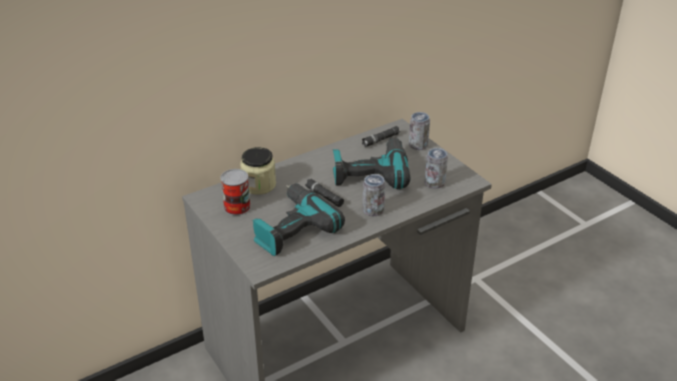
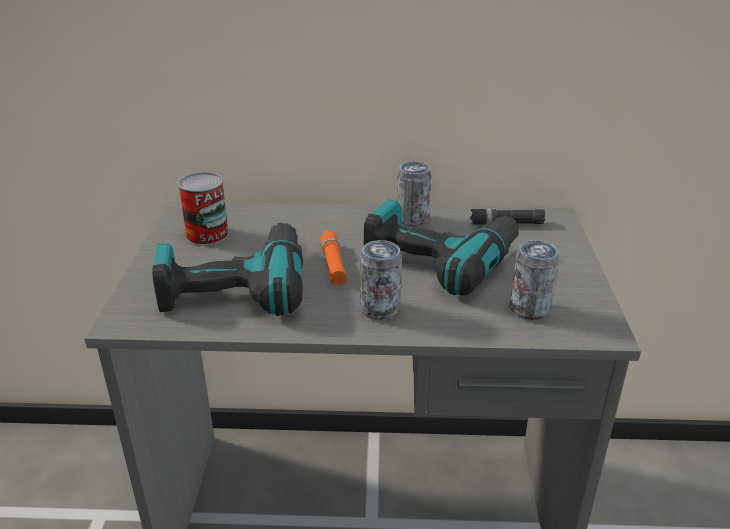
camera: 35 degrees right, 5 degrees down
(259, 185) = (269, 220): jar -> none
(324, 196) = (333, 264): black flashlight -> orange flashlight
(418, 145) = (560, 248): can -> can (412, 219)

